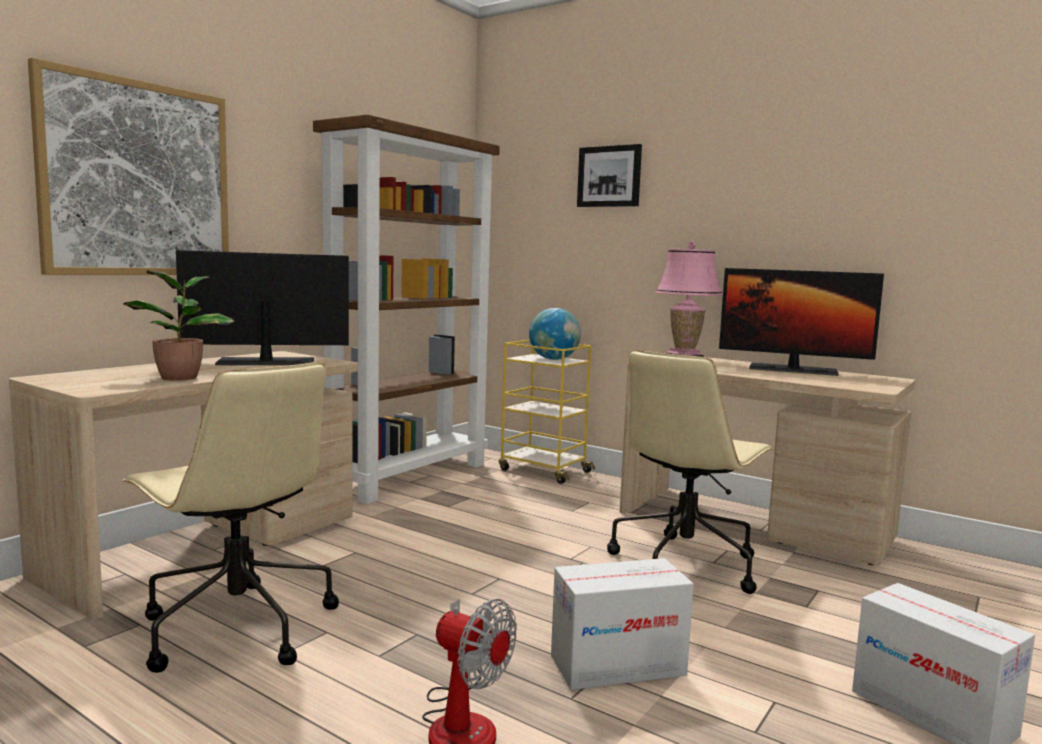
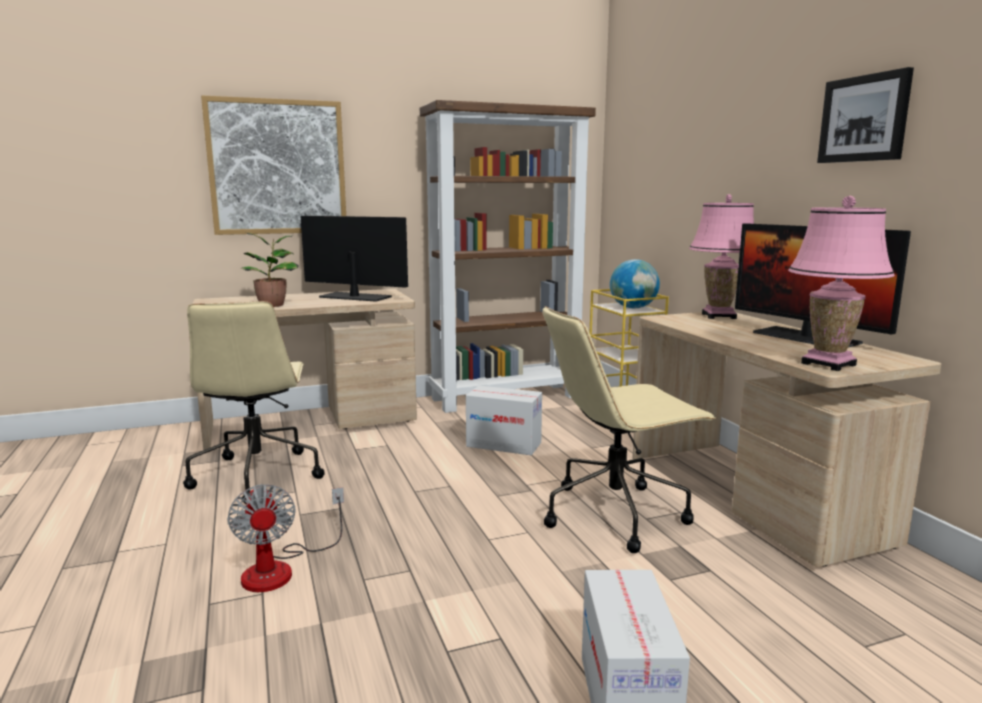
camera: 35 degrees right, 5 degrees up
(609, 176) = (690, 128): picture -> picture (864, 119)
(617, 665) = (429, 570): cardboard box -> cardboard box (504, 444)
(866, 386) = (829, 364): none -> pink table lamp

